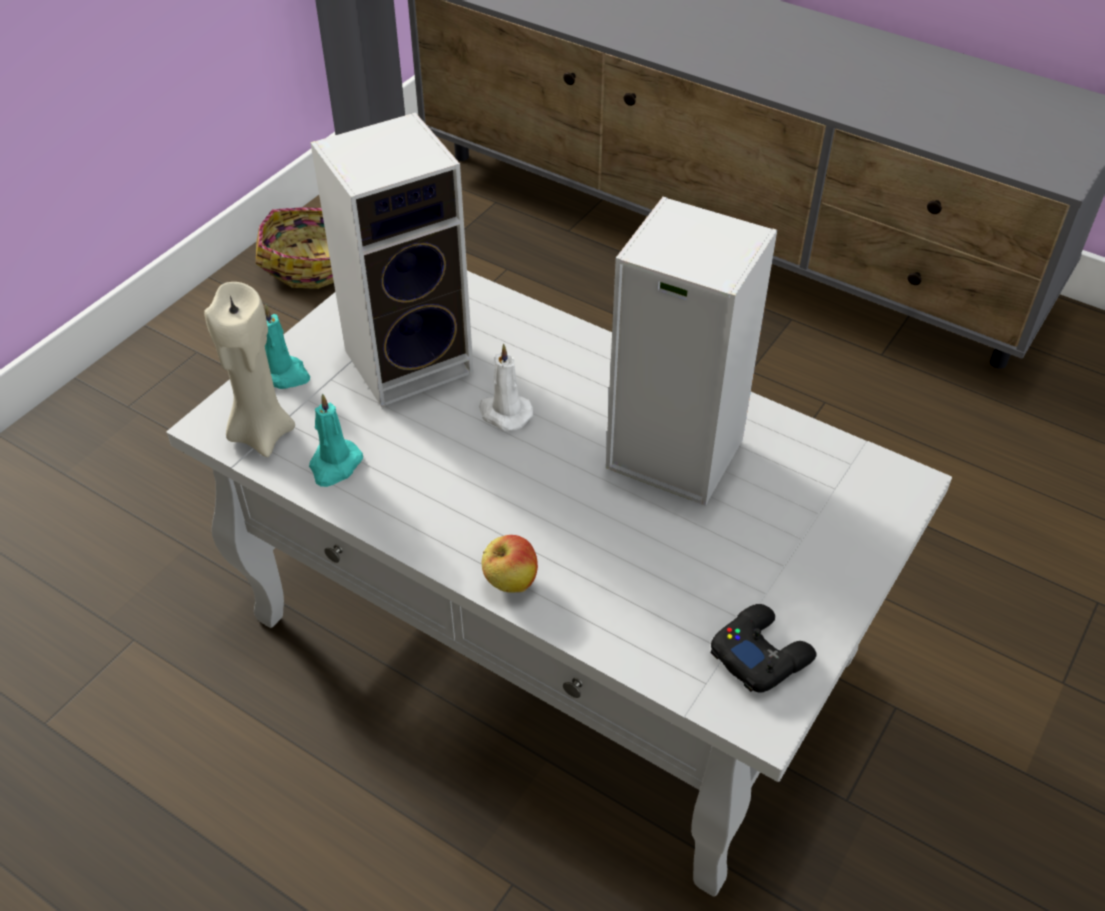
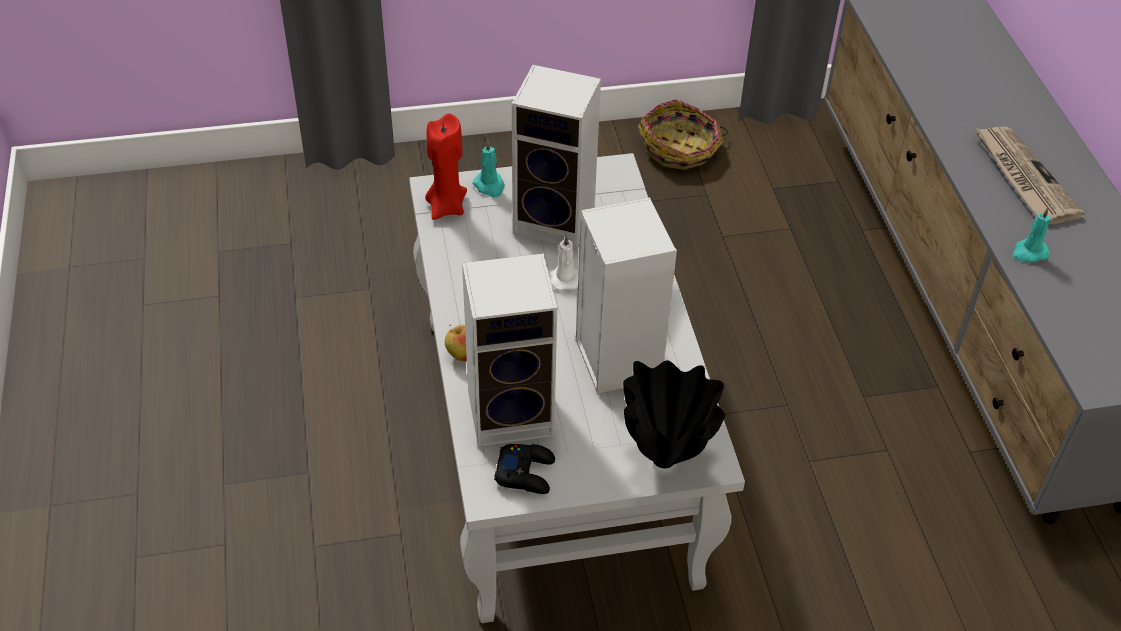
camera: 45 degrees right, 0 degrees up
(261, 433) = (446, 207): beige candle -> red candle
(334, 465) = (458, 245): turquoise candle -> turquoise candle (1029, 253)
(653, 598) = (514, 411): none -> speaker
(770, 49) = (1023, 177): none -> newspaper
(862, 518) = (665, 460): none -> black vase

